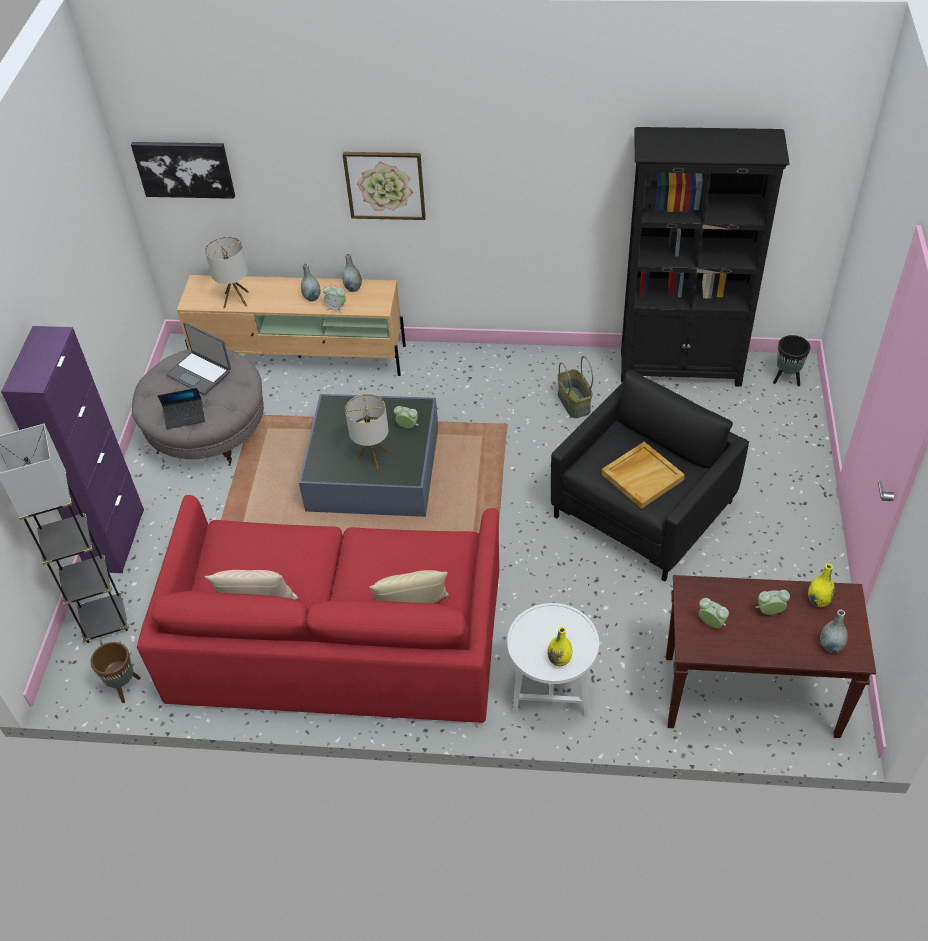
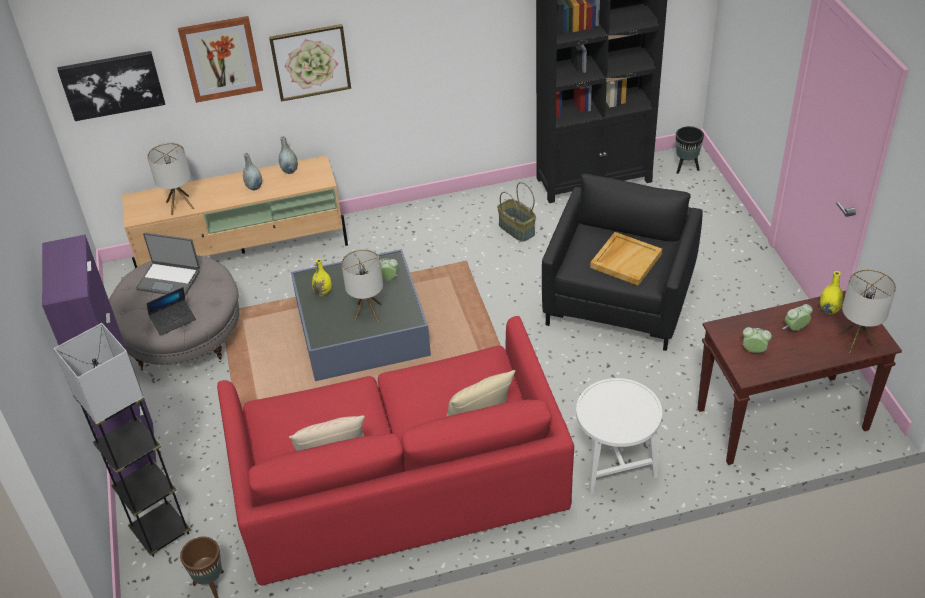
camera: 20 degrees left, 5 degrees down
(293, 164) = (221, 58): none -> picture
(336, 308) = (282, 190): alarm clock -> none
(559, 660) = (632, 423): yellow vase -> yellow vase (323, 292)
(830, 646) = (857, 341): grey vase -> table lamp

